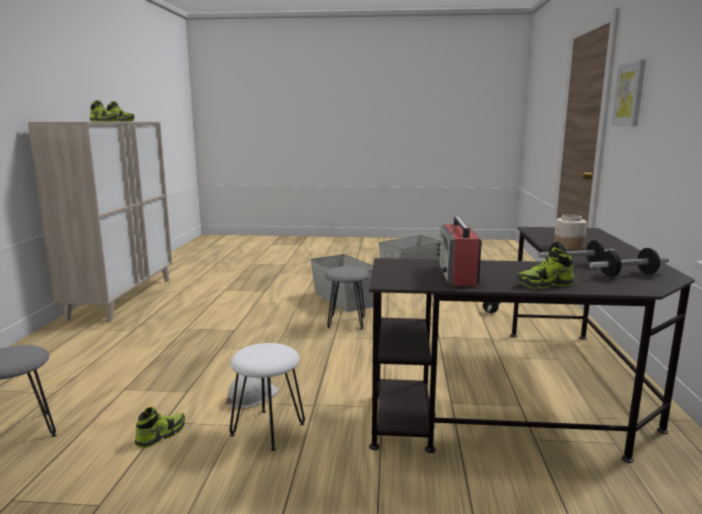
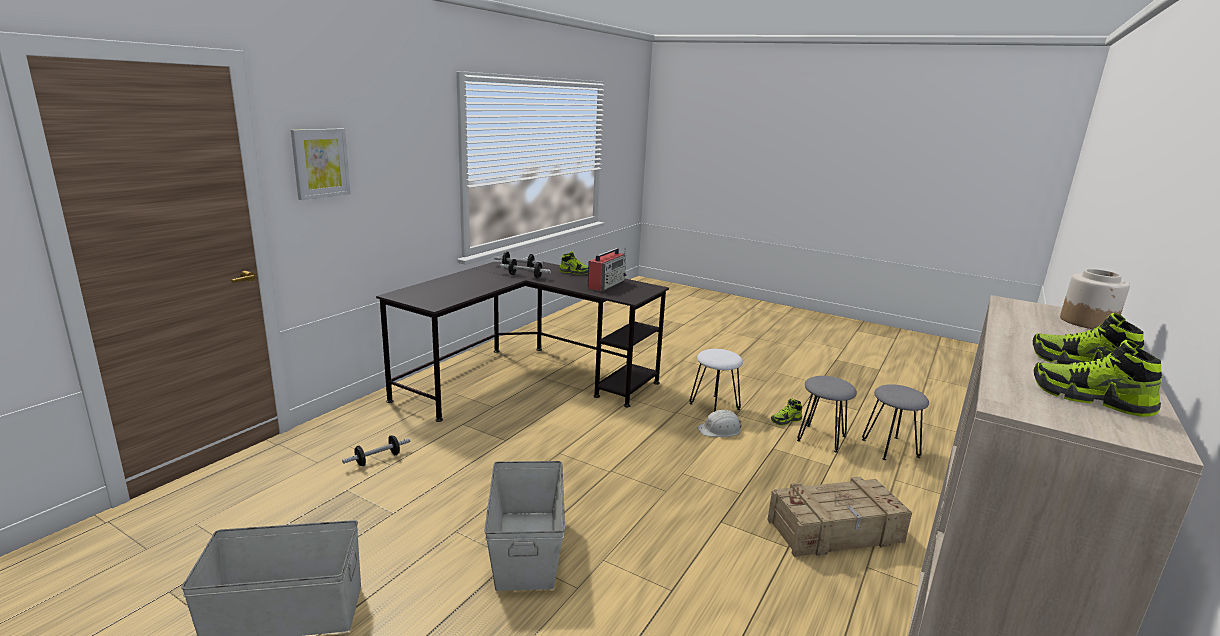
camera: 155 degrees left, 5 degrees up
(145, 342) = (836, 531): none -> crate
(346, 322) = (573, 492): grey stool -> grey stool (822, 438)
(568, 246) = (479, 286): jar -> jar (1087, 322)

